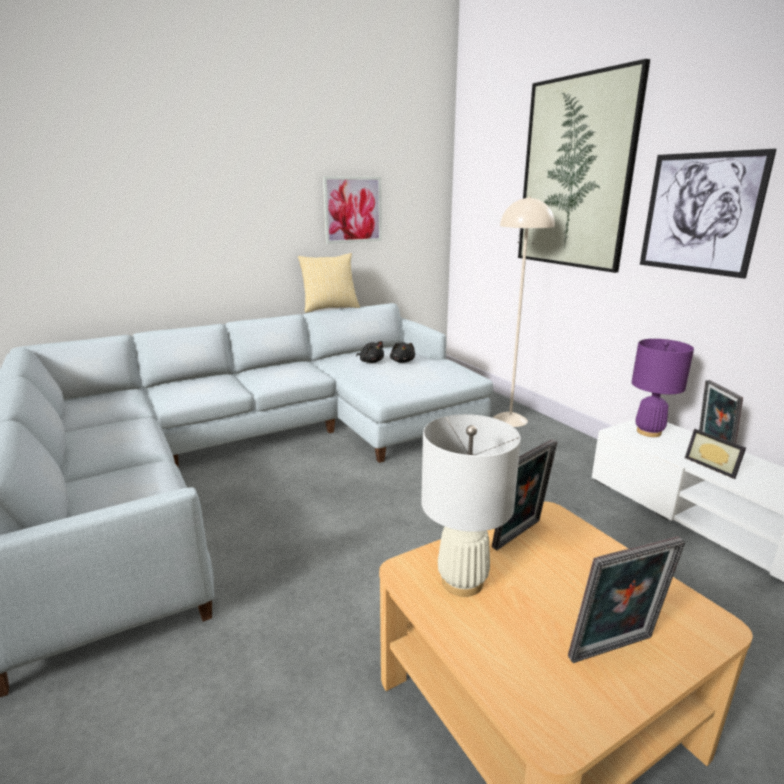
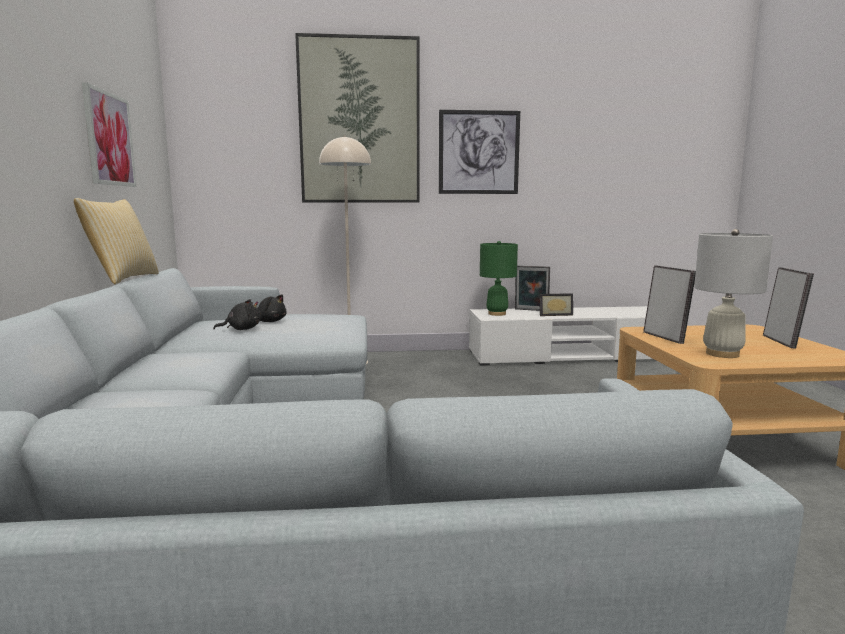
camera: 65 degrees left, 10 degrees down
(649, 432) = (497, 314): purple table lamp -> green table lamp

